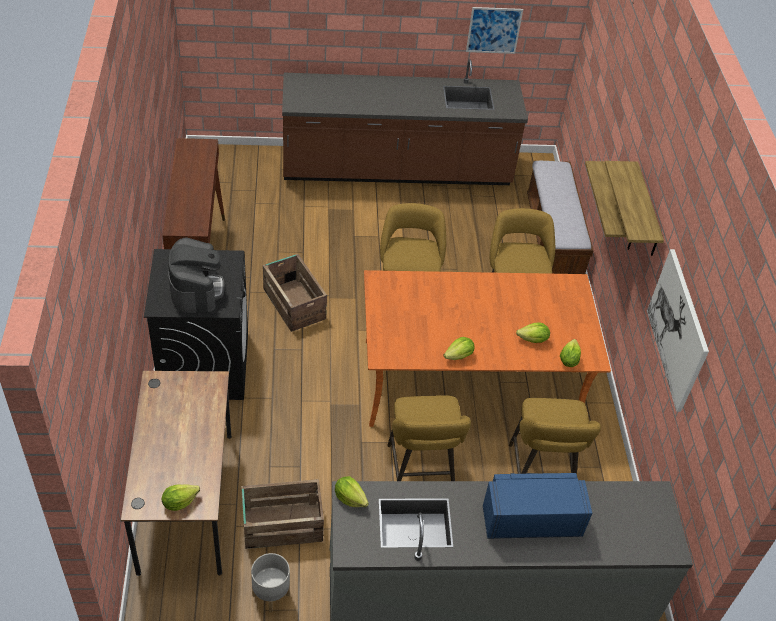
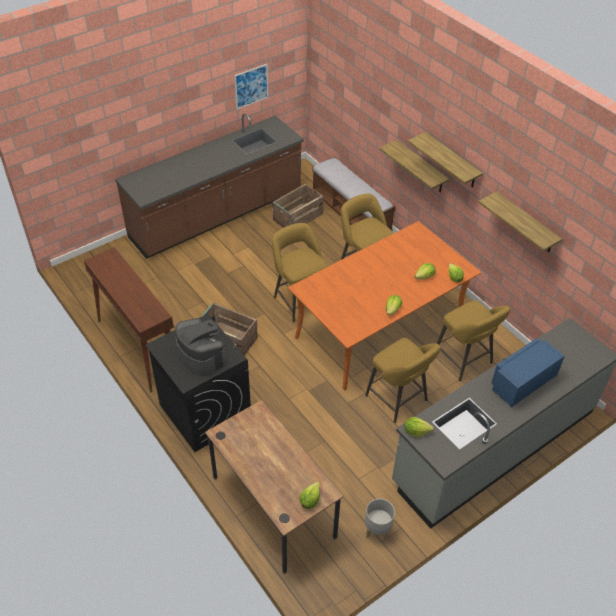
camera: 30 degrees left, 0 degrees up
(281, 524) = (345, 483): crate -> crate (297, 217)
(677, 329) = (526, 223): picture -> shelf

